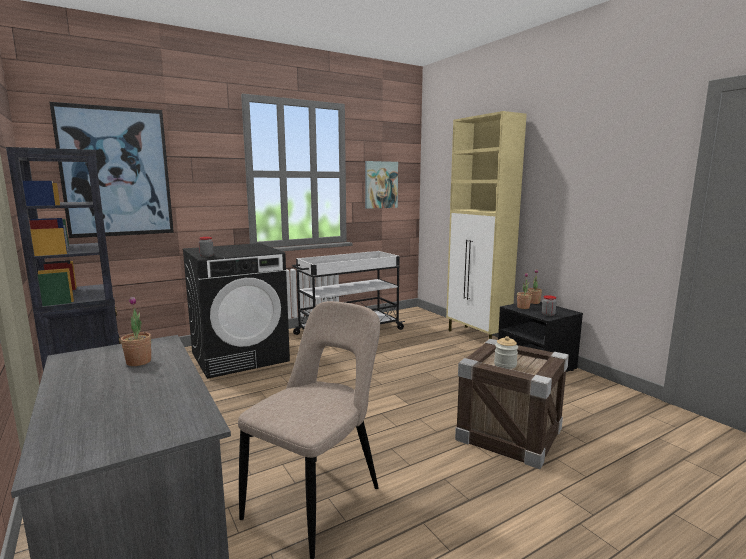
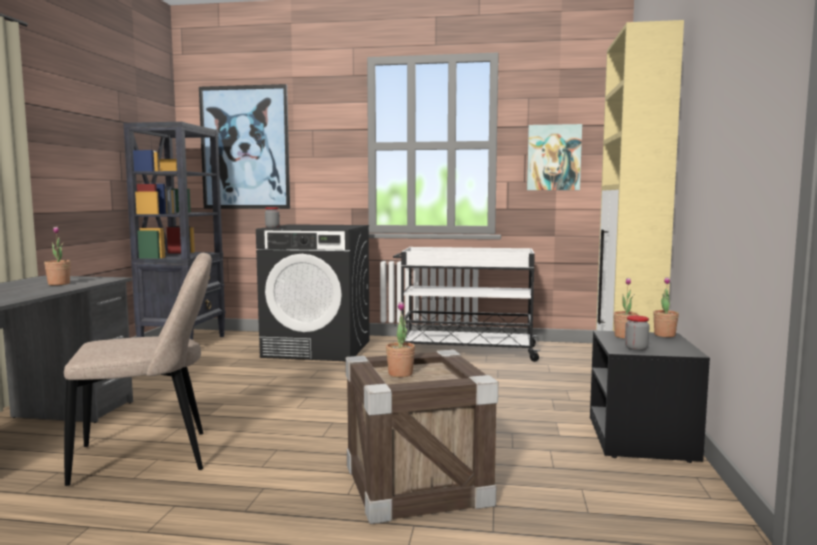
camera: 40 degrees right, 5 degrees down
(505, 364) = (400, 374): jar -> potted plant

